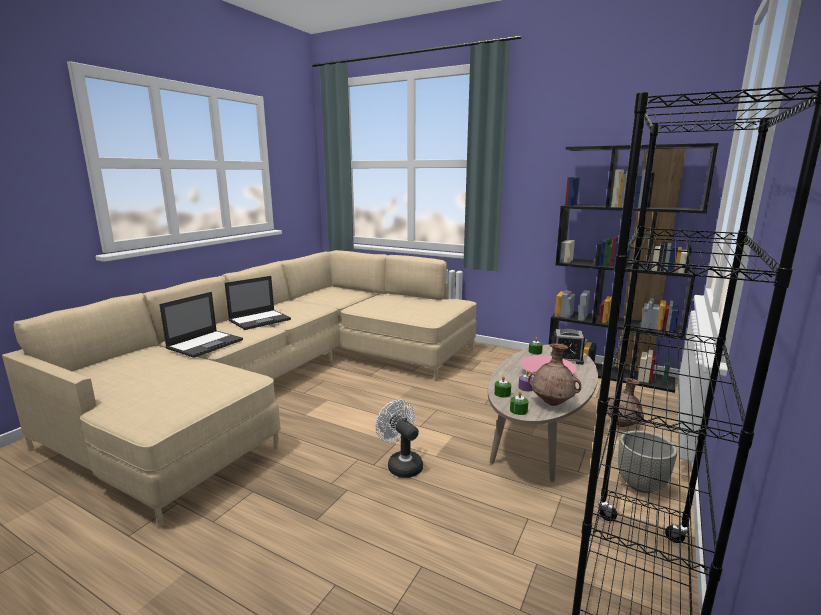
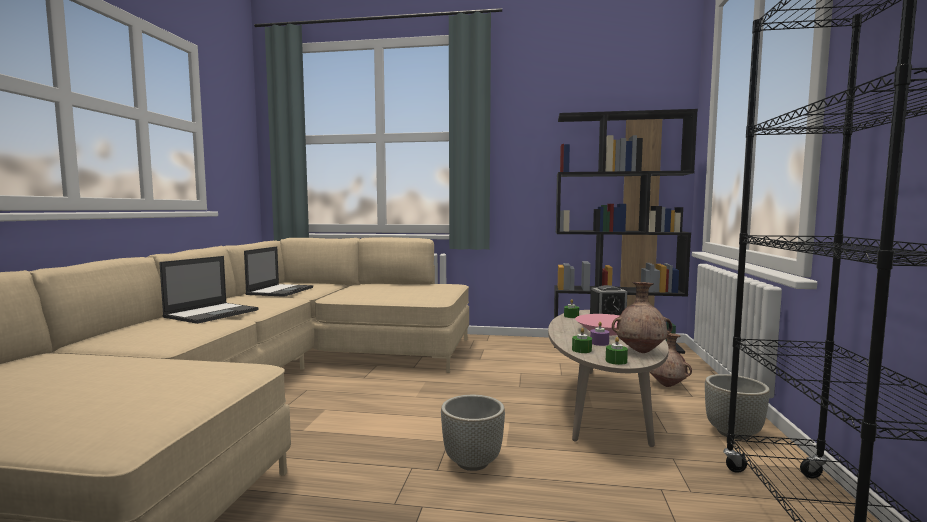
camera: 20 degrees left, 10 degrees down
(206, 344) = (144, 341): laptop -> laptop (281, 291)
(401, 464) = (472, 463): white fan -> grey planter

